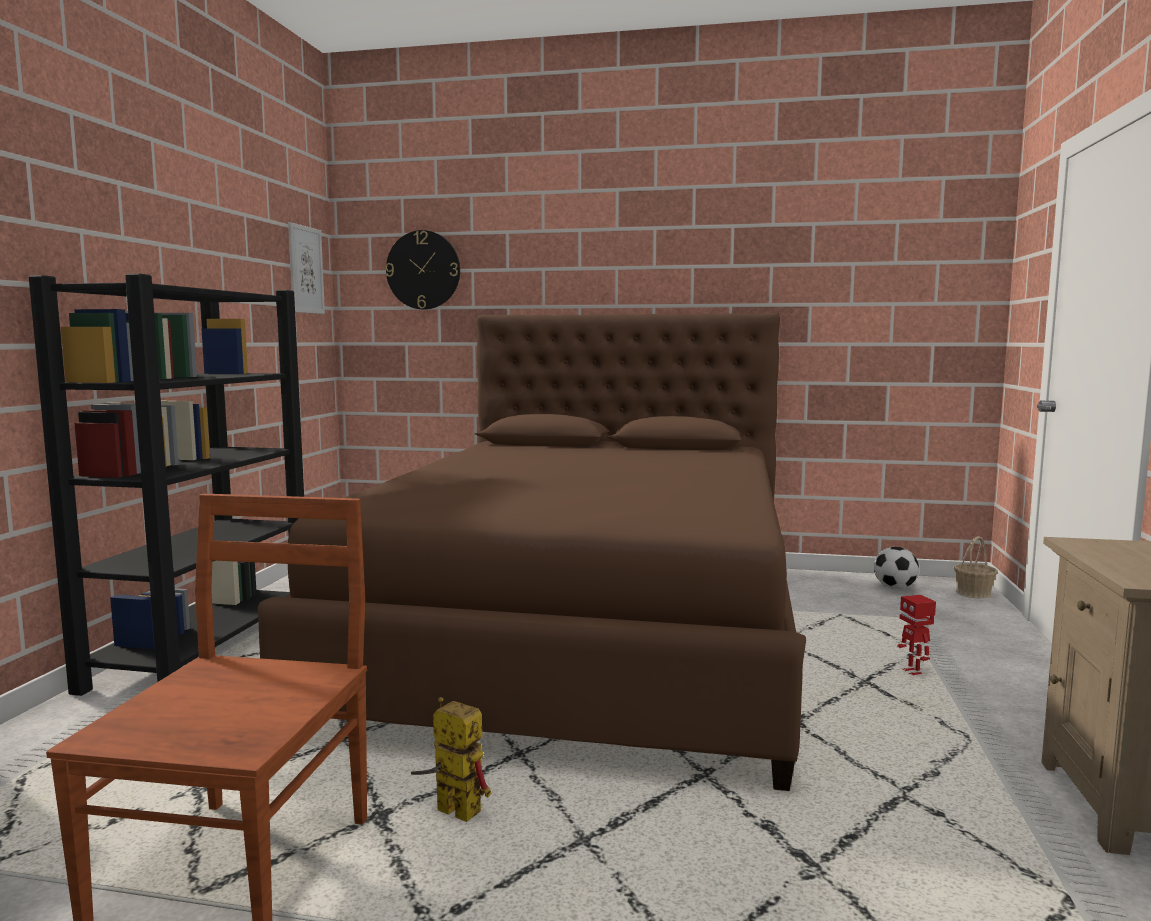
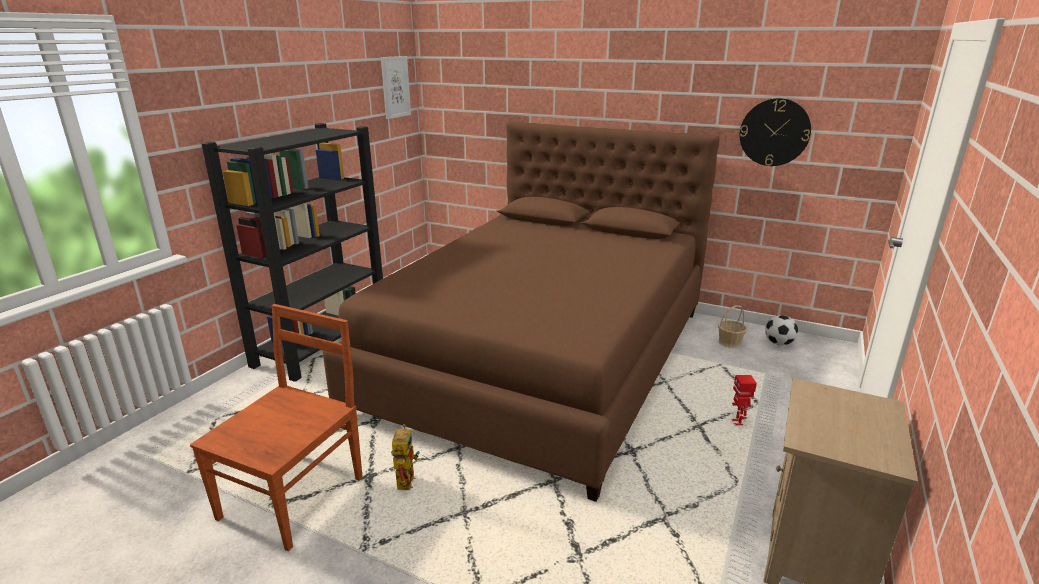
camera: 15 degrees right, 15 degrees up
(423, 270) = (474, 85): wall clock -> wall clock (774, 132)
(449, 811) = (405, 480): toy robot -> toy robot turned 45 degrees clockwise
(973, 593) = (836, 356): basket -> basket (730, 342)

